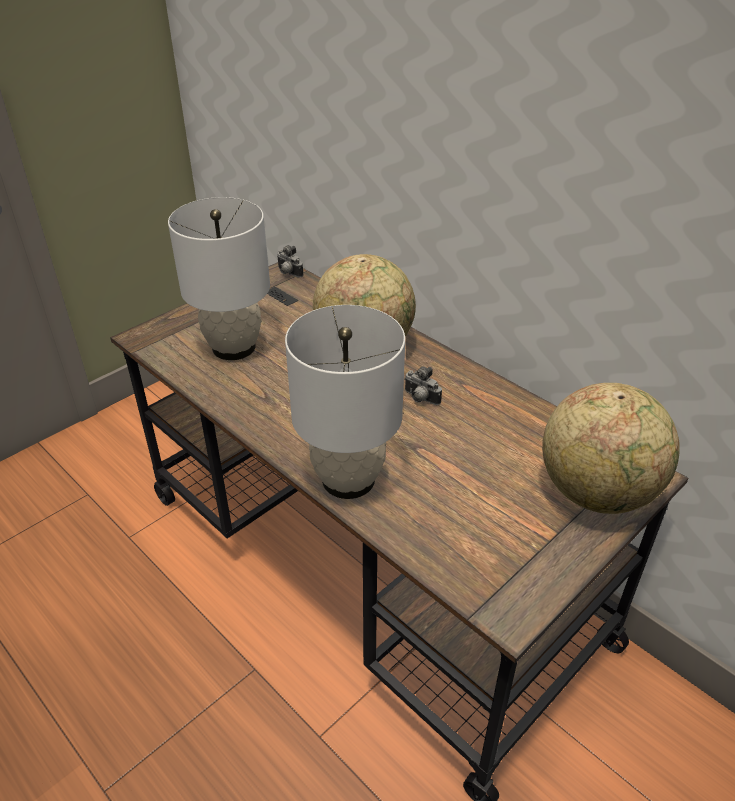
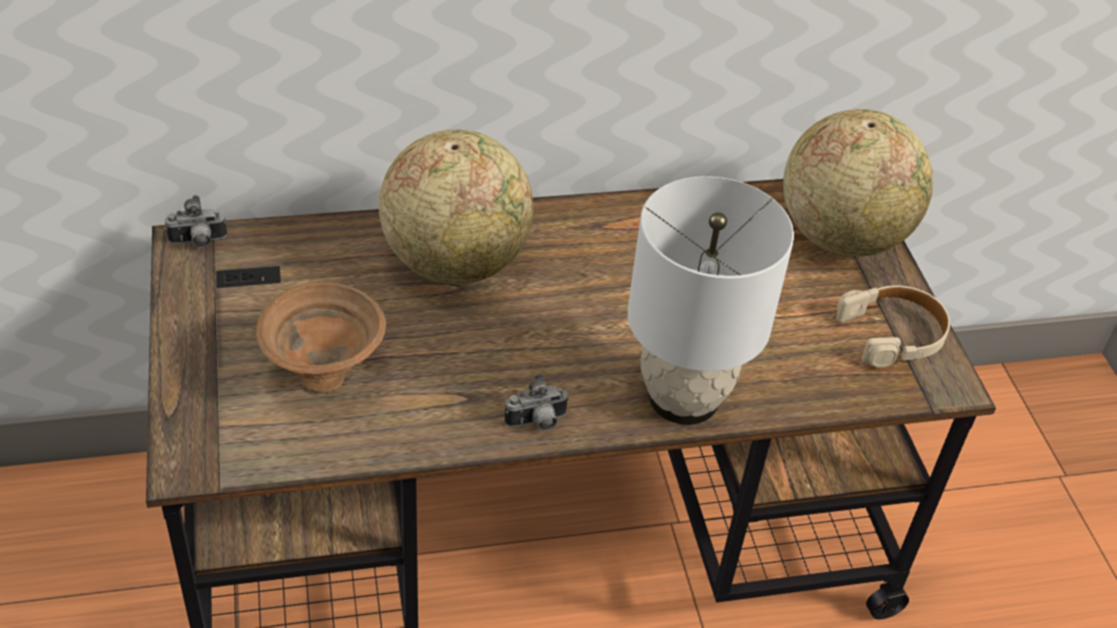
camera: 60 degrees left, 5 degrees up
(234, 347) = (326, 377): white table lamp -> brown bowl
(420, 399) = (598, 271): camera -> camera (537, 423)
(527, 561) = (893, 334): none -> beige headphones

